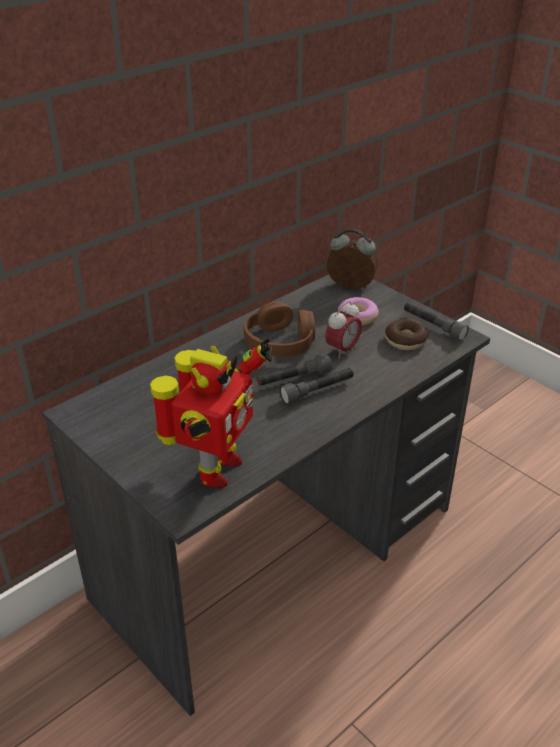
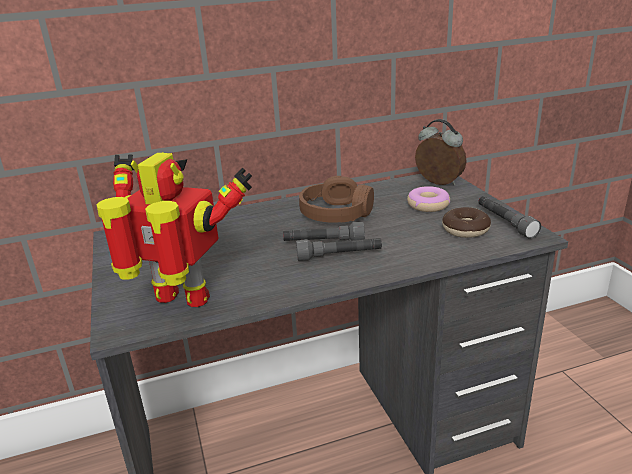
camera: 25 degrees right, 10 degrees down
(215, 470) = (182, 301): toy robot -> toy robot turned 120 degrees counterclockwise
(342, 350) = (392, 228): alarm clock -> none

